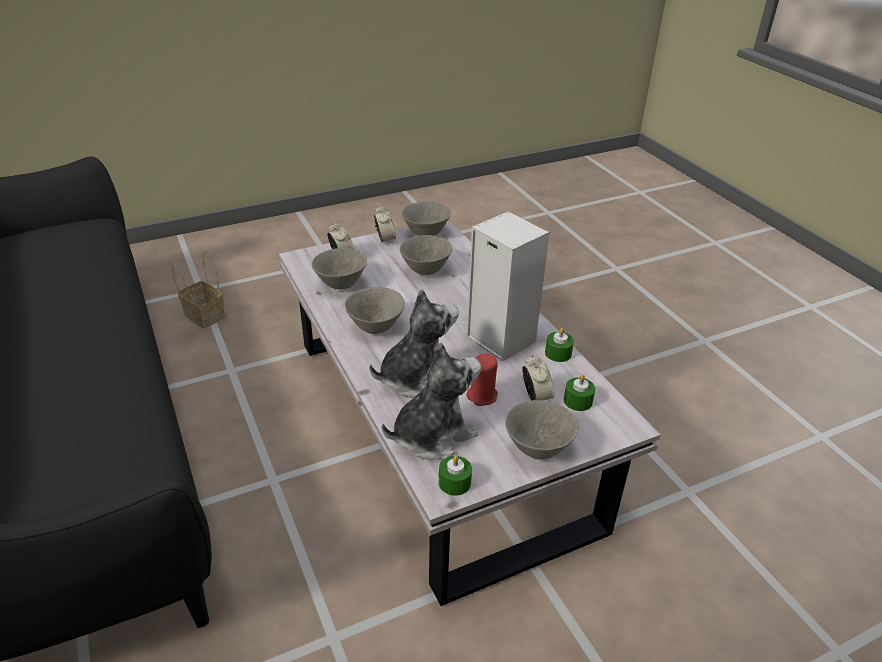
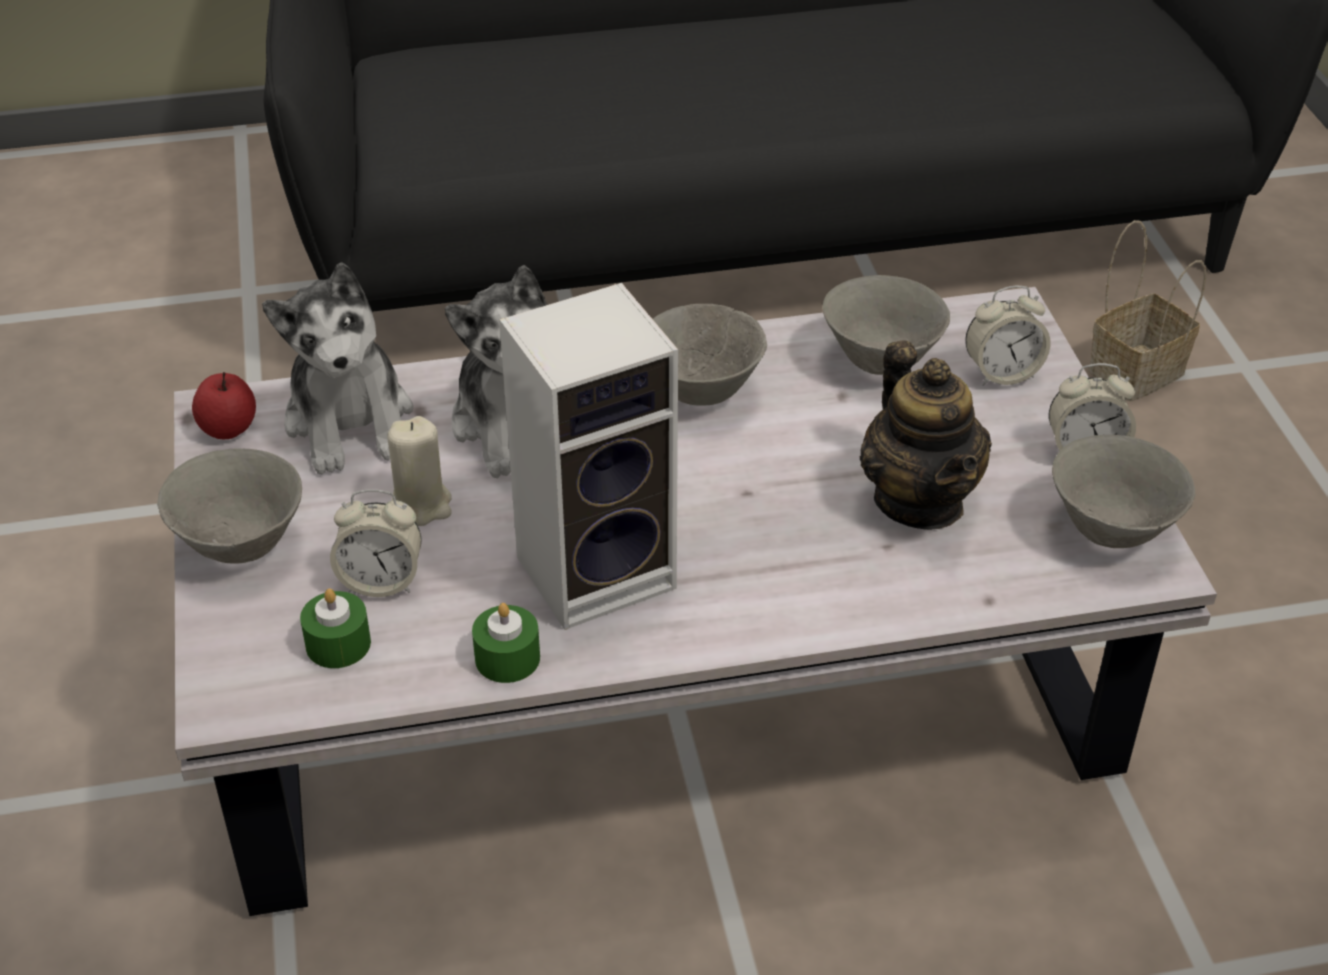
camera: 105 degrees right, 5 degrees up
(425, 270) = (919, 500): grey bowl -> teapot
(454, 482) = (228, 428): green candle -> apple
(482, 396) = (422, 504): red candle -> beige candle

